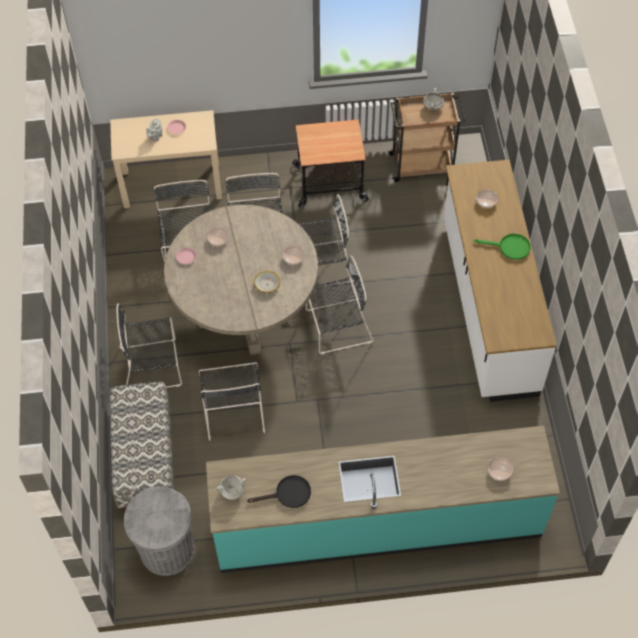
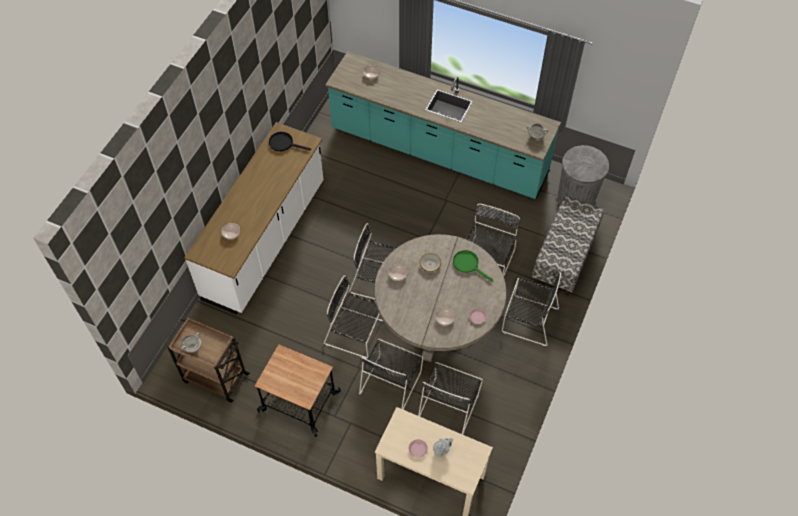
camera: 150 degrees left, 0 degrees up
(288, 494) = (503, 119): black frying pan -> black frying pan (284, 143)
(509, 247) = (246, 193): green frying pan -> green frying pan (468, 265)

